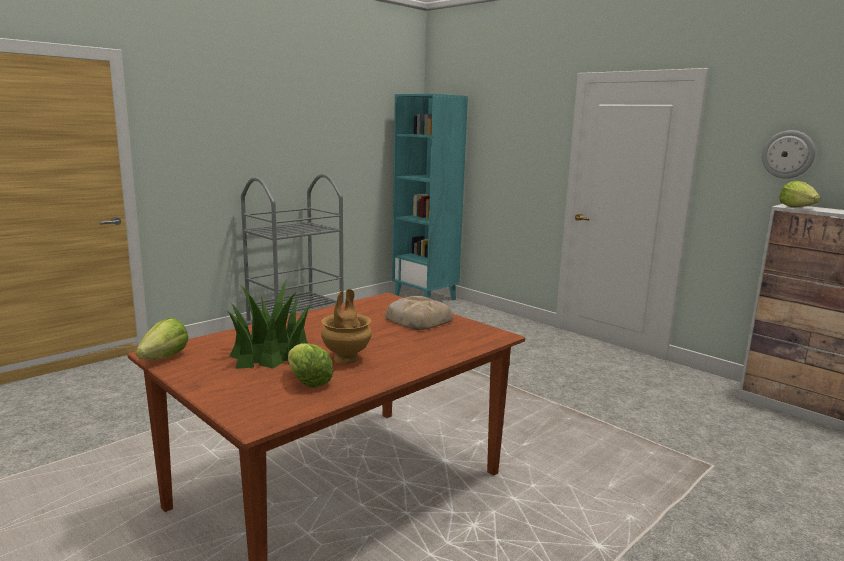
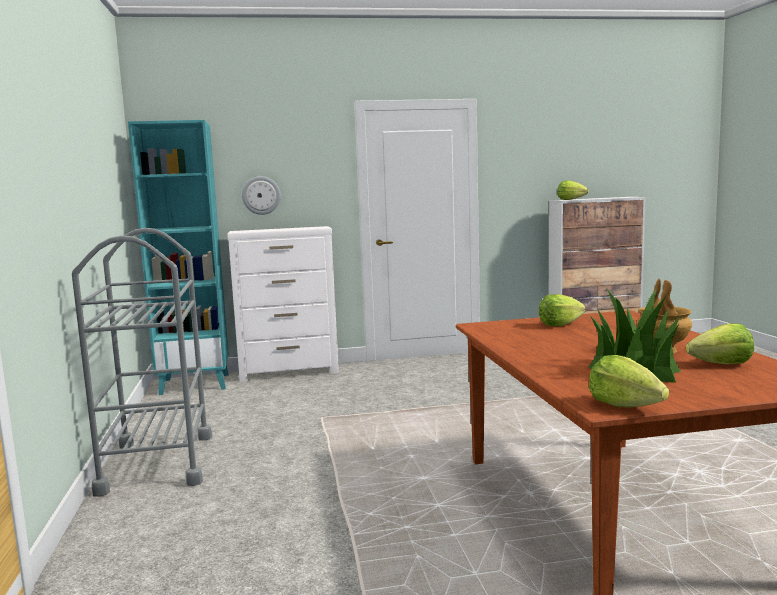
camera: 55 degrees left, 5 degrees down
(418, 319) = (559, 324): bread -> lettuce
(487, 313) = (290, 372): none -> white dresser
(788, 154) = (542, 164): wall clock -> wall clock (261, 195)

